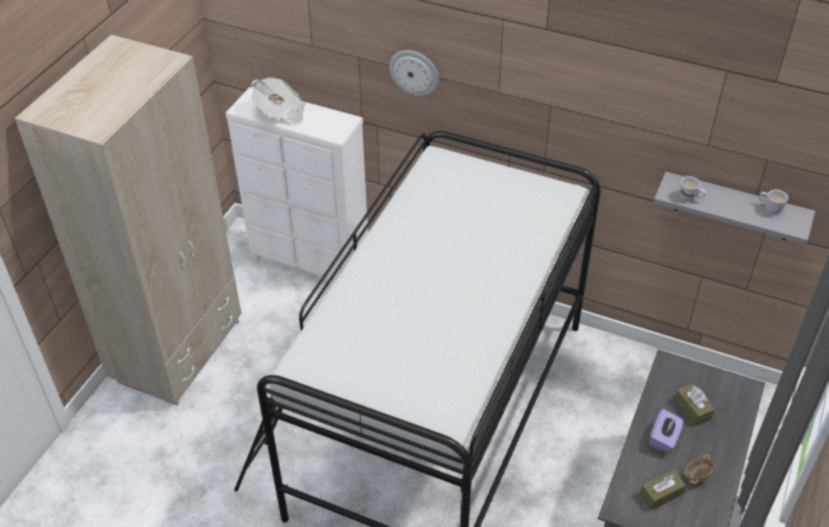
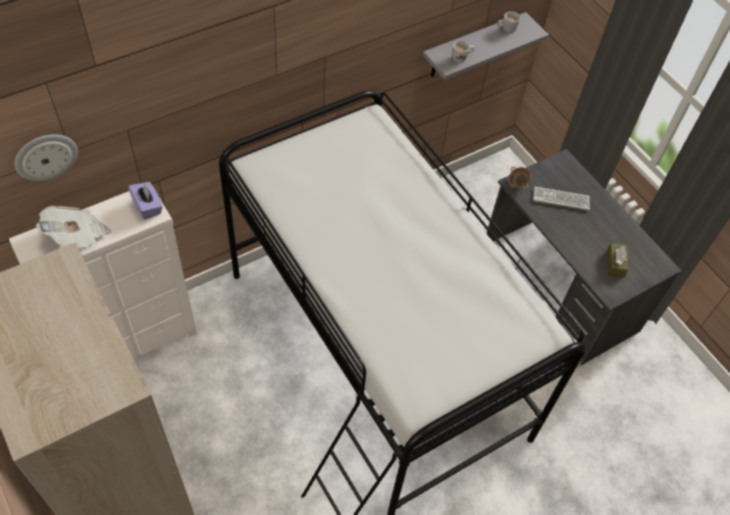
camera: 60 degrees left, 10 degrees up
(414, 72) = (193, 107): wall clock -> wall clock (45, 156)
(664, 439) = (574, 230): purple tissue box -> purple tissue box (148, 206)
(692, 409) = (561, 199): brown tissue box -> keyboard
(697, 475) = (613, 235): bowl -> bowl (517, 183)

